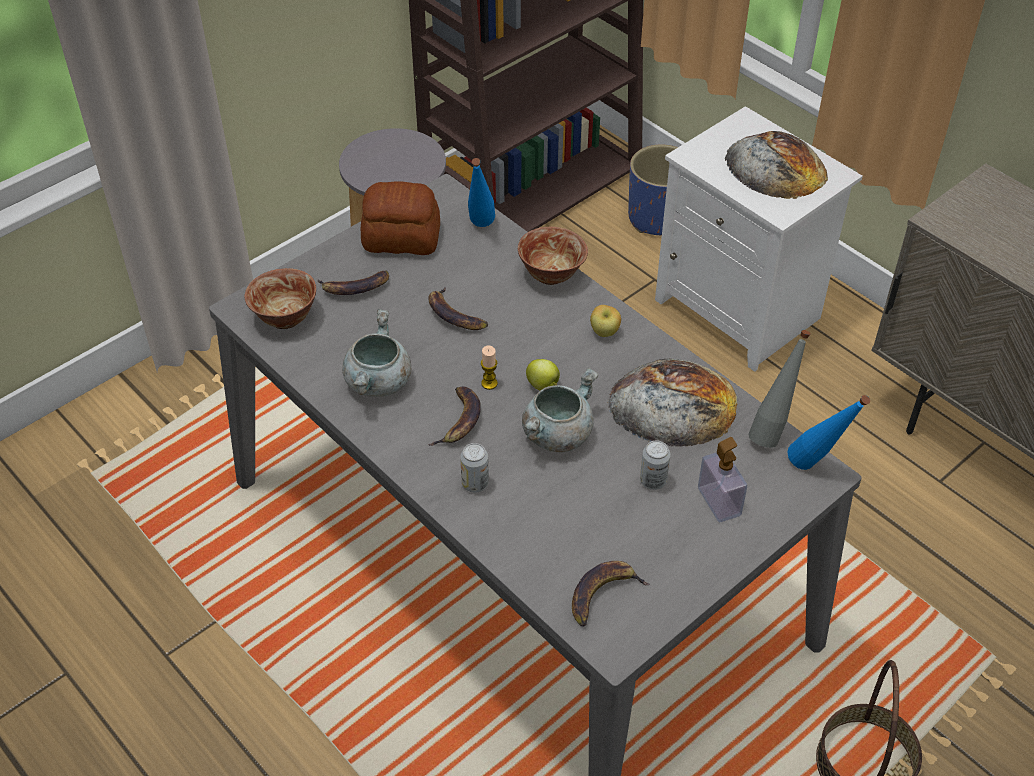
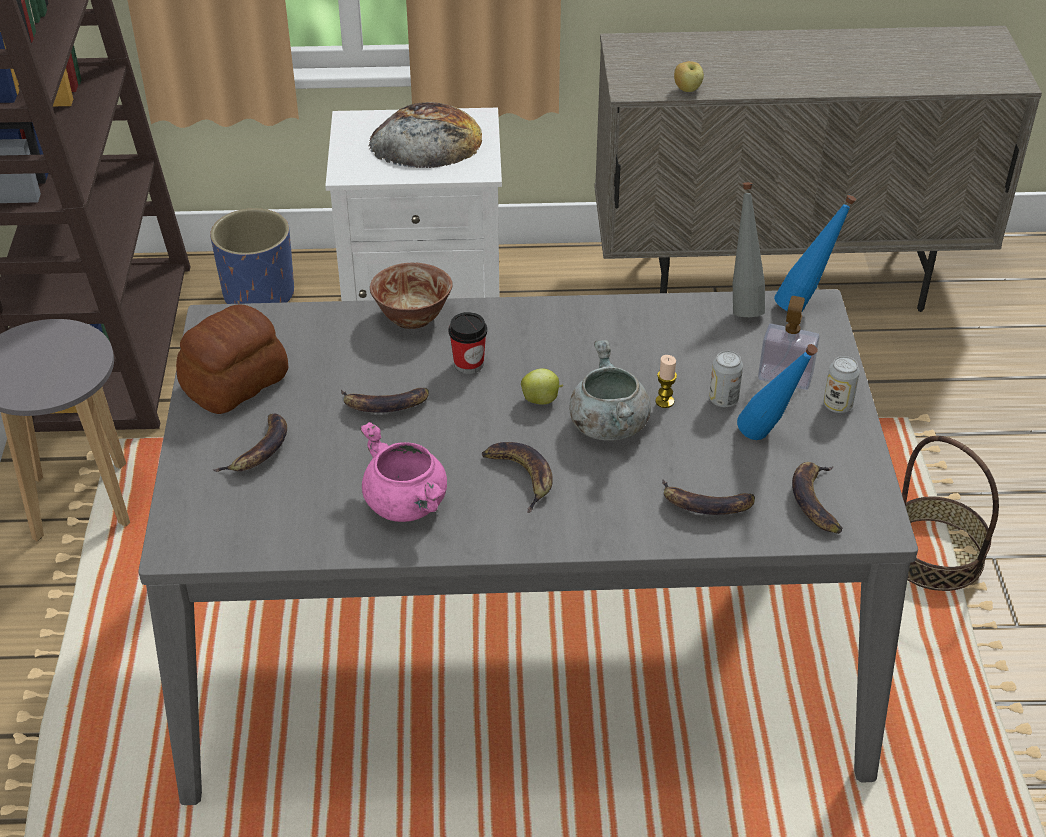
camera: 50 degrees left, 5 degrees down
(285, 317) = (233, 522): bowl -> none
(379, 383) = (408, 503): grey cooking pot -> pink cooking pot
(475, 483) = (608, 509): can -> can (837, 405)
(480, 229) = (296, 326): blue bottle -> blue bottle (768, 439)
(489, 383) = (498, 431): candle -> candle (664, 401)
(533, 533) = (705, 505): none -> banana
(538, 329) = (468, 364): none -> cup
(604, 332) = (523, 328): apple -> apple (688, 90)
(673, 404) = (652, 338): bread -> none

